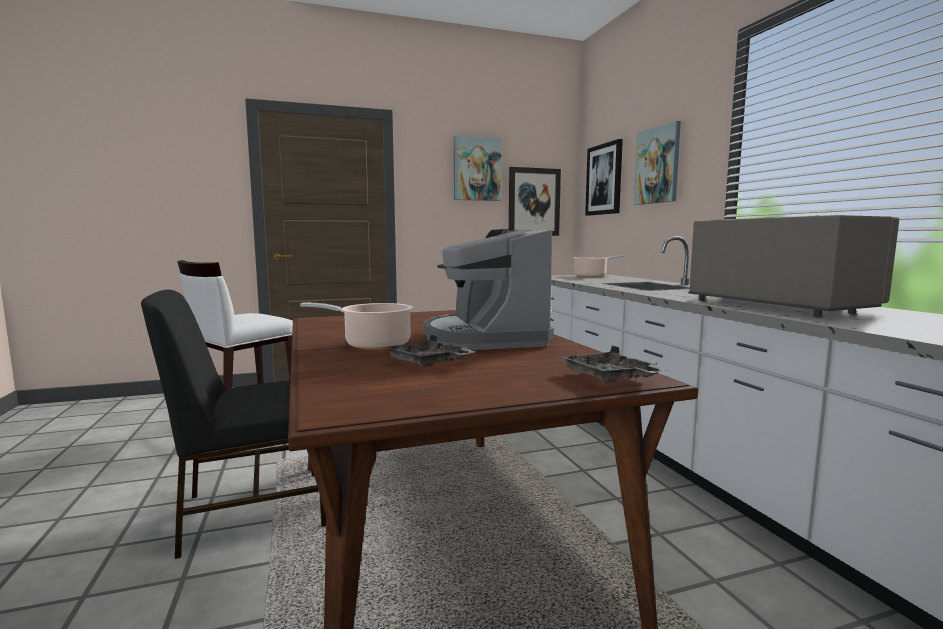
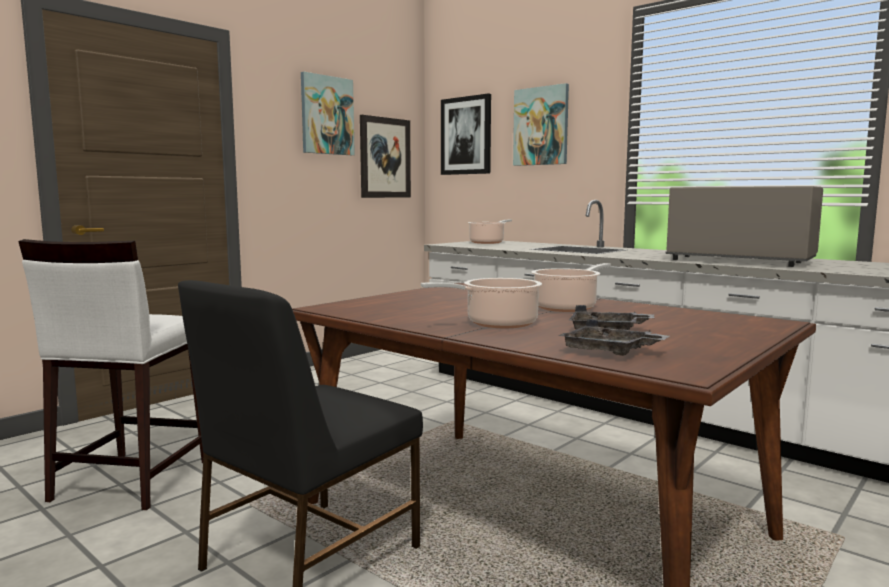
camera: 30 degrees left, 0 degrees up
(485, 338) = (567, 307): coffee machine -> cooking pot
(610, 378) = (760, 324): grey tray -> grey tray (609, 352)

